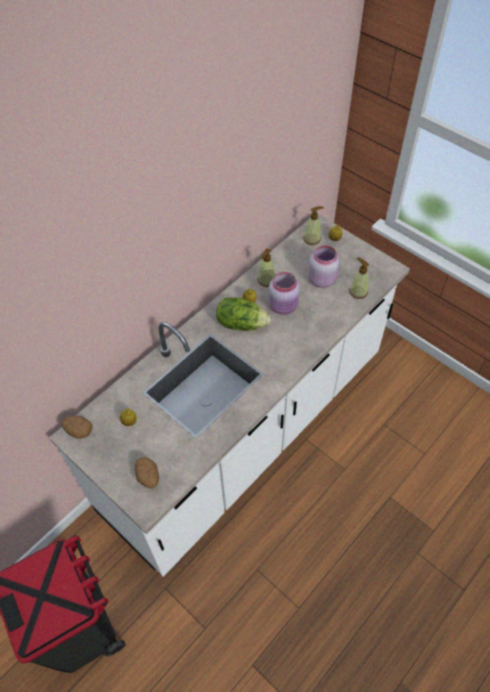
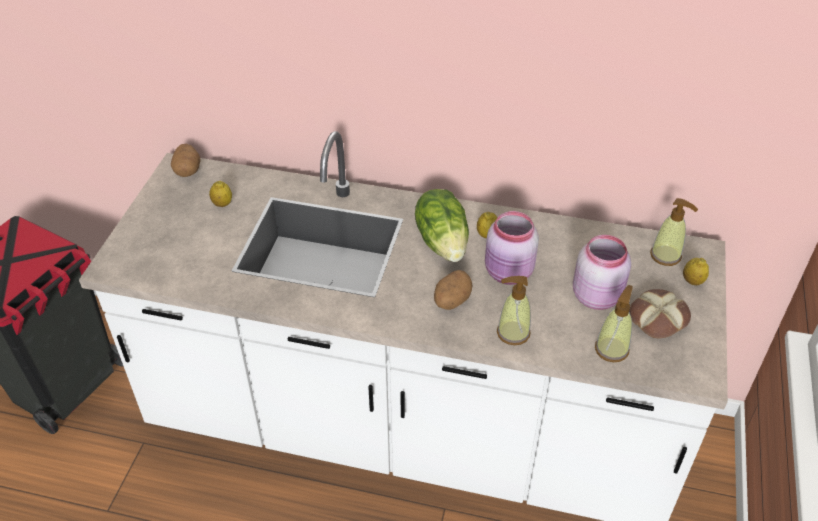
camera: 60 degrees right, 10 degrees down
(148, 477) = (153, 252): potato -> potato (451, 301)
(266, 280) = (540, 237): soap dispenser -> soap dispenser (513, 333)
(349, 264) = (657, 318): none -> bread

